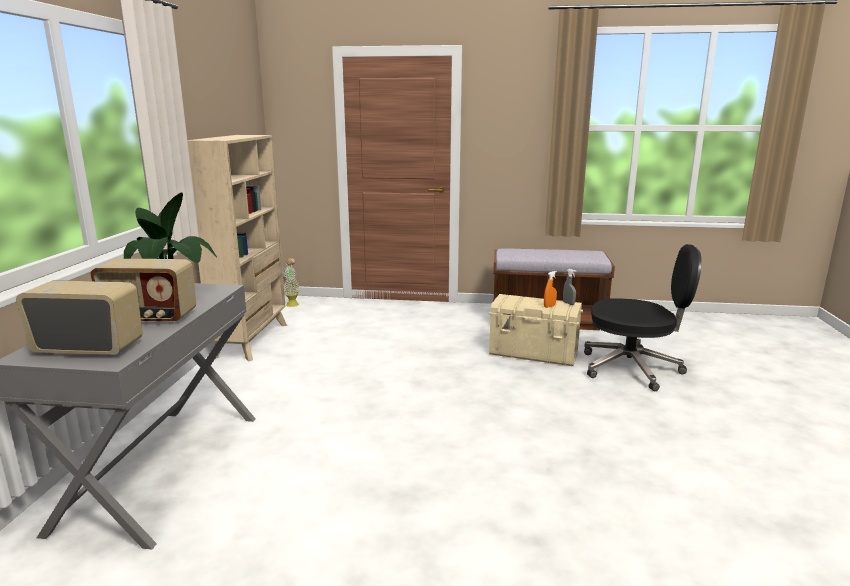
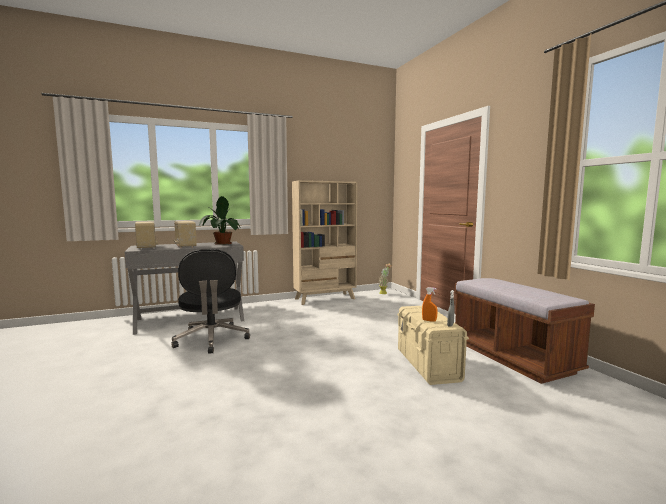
camera: 60 degrees right, 10 degrees down
(632, 368) = (474, 415): black office chair -> black office chair (212, 339)

